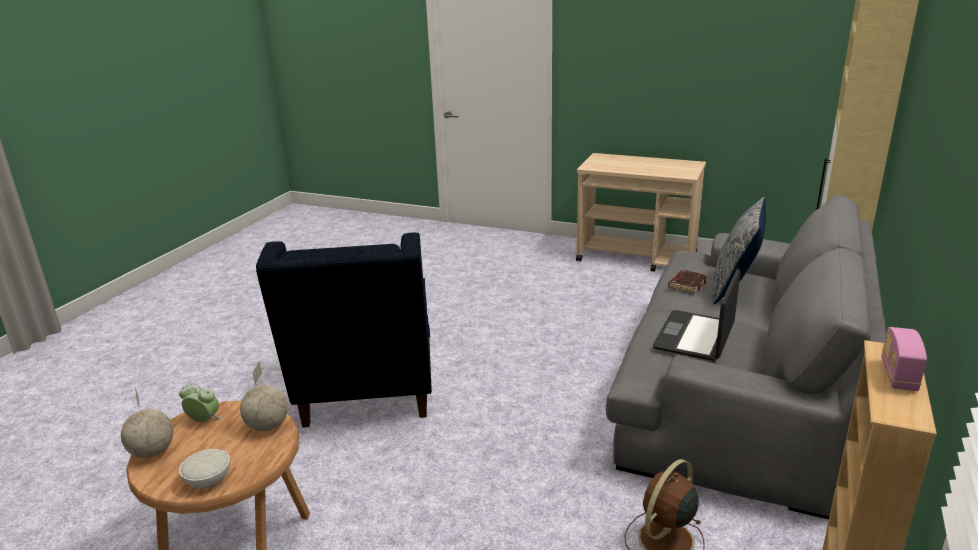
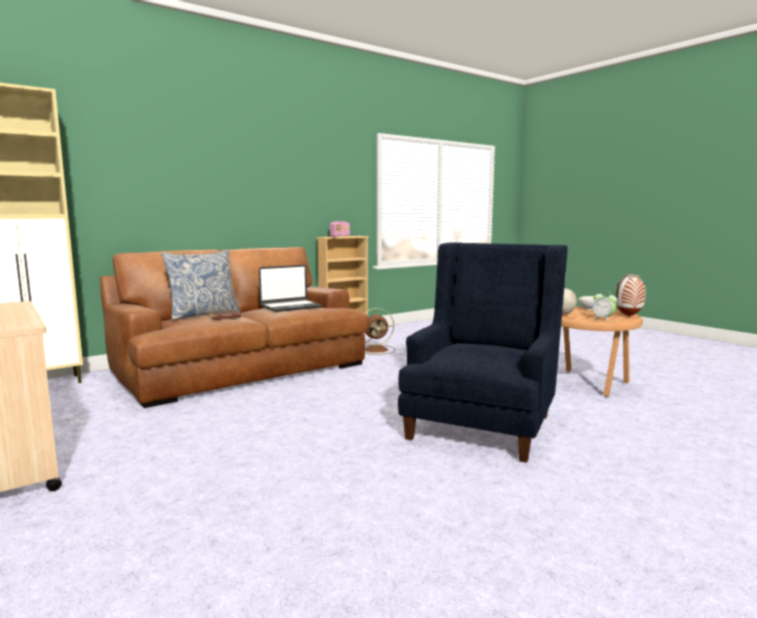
camera: 150 degrees left, 15 degrees down
(153, 452) = (628, 316): globe -> vase
(742, 394) = (240, 367): grey sofa -> brown sofa

